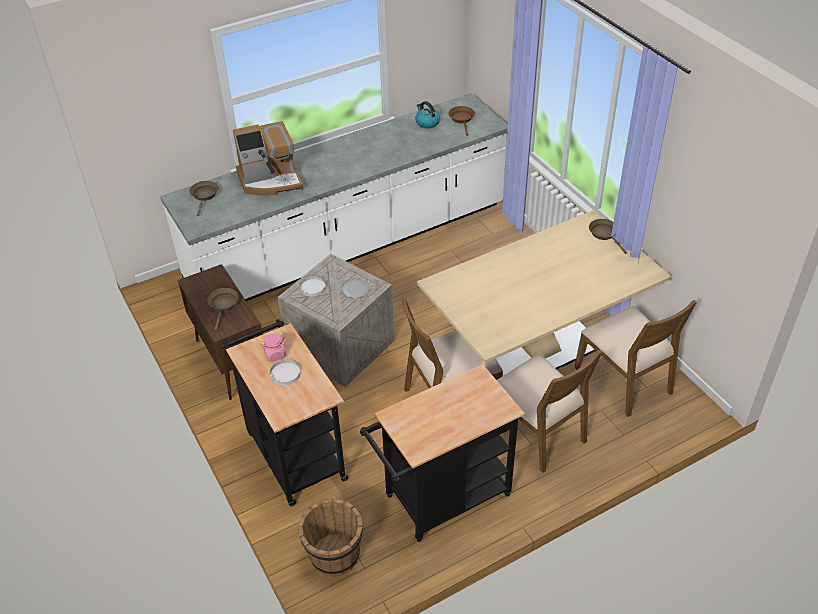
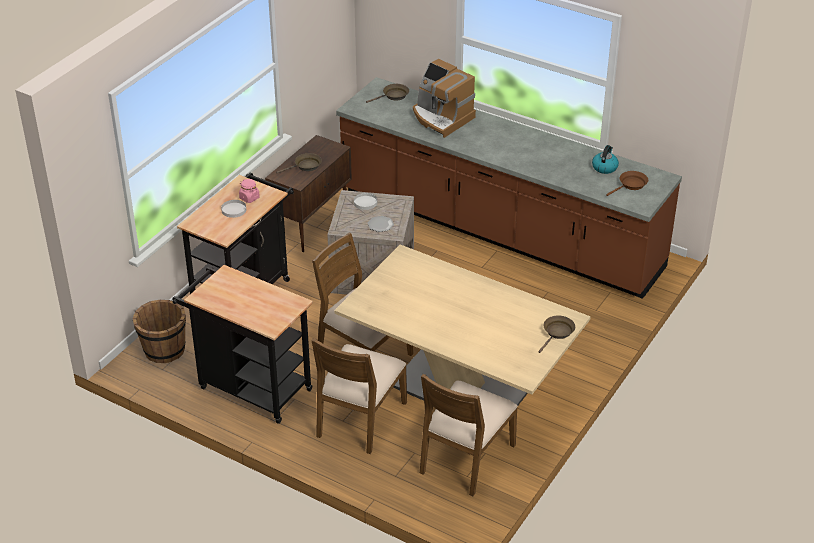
camera: 60 degrees right, 5 degrees down
(349, 245) = (498, 230): white counter -> brown counter

